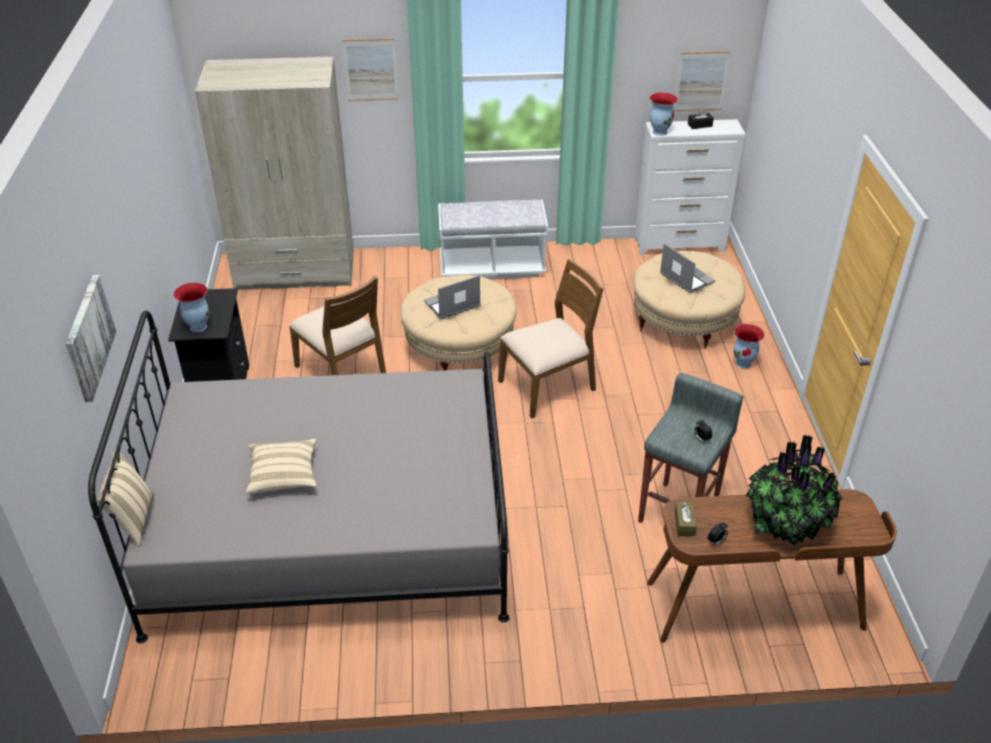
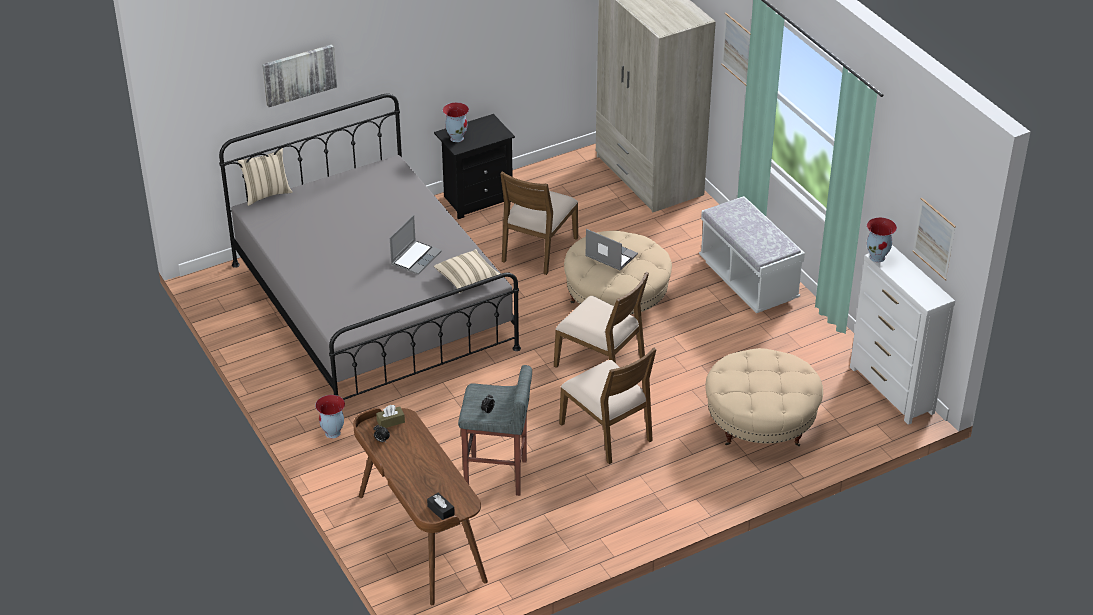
camera: 65 degrees right, 0 degrees up
(283, 475) = (340, 236): beige pillow -> beige pillow (468, 279)
(650, 413) = (607, 431): none -> brown chair
(685, 278) = (758, 377): laptop -> laptop (416, 258)
(700, 125) = (916, 279): black tissue box -> black tissue box (441, 510)
(744, 363) = (723, 475): vase -> vase (333, 433)
(786, 522) = (422, 471): potted plant -> none

